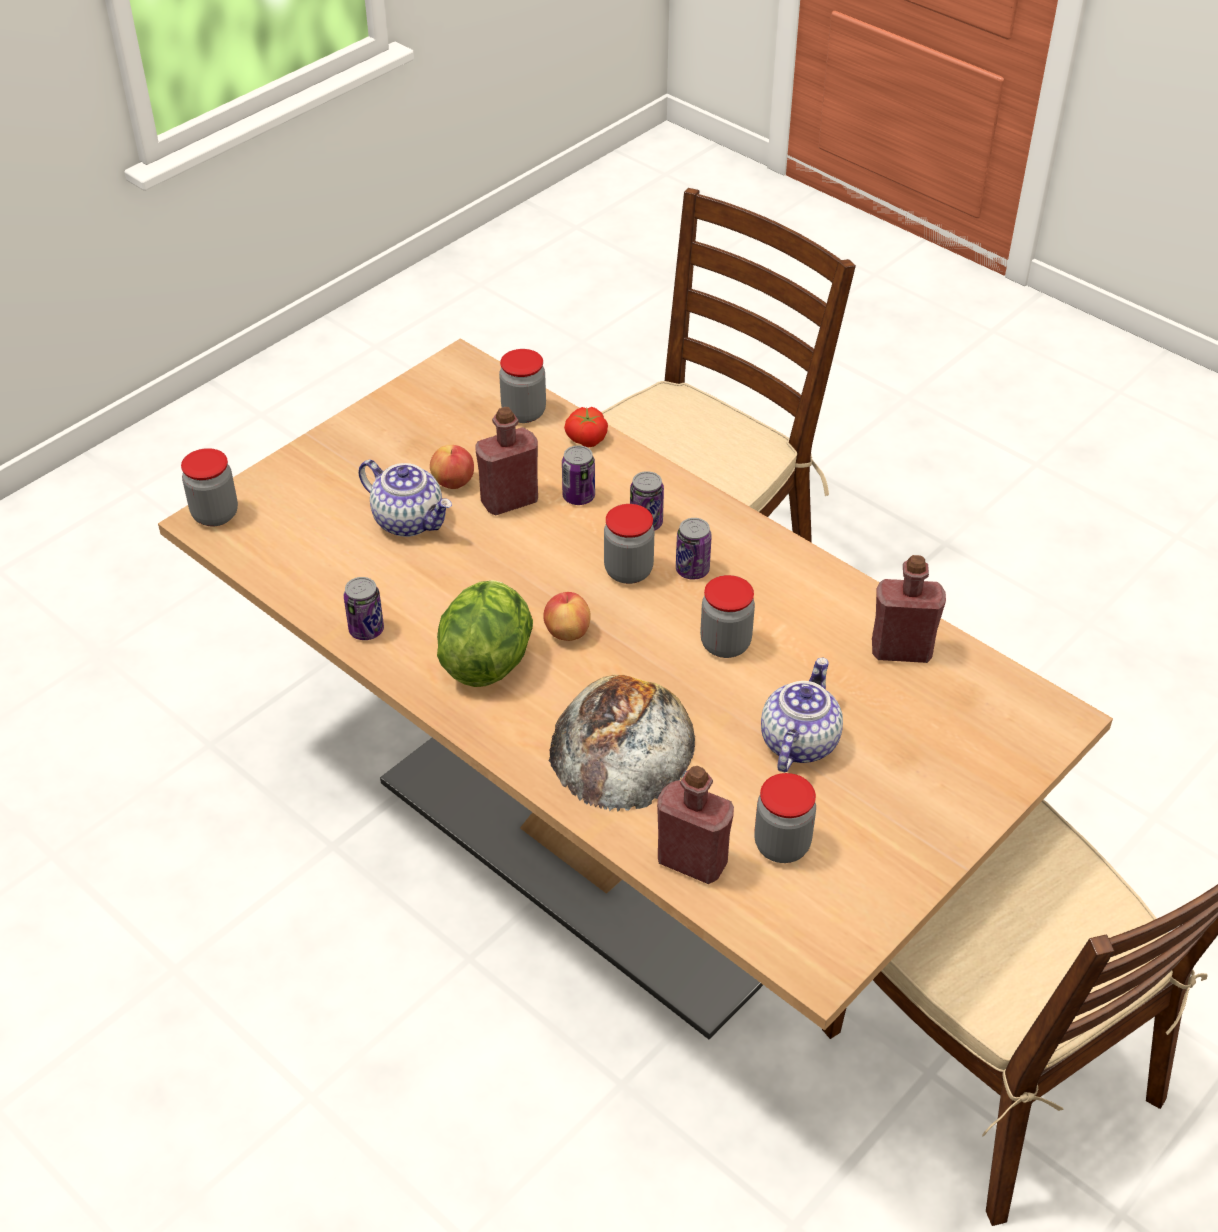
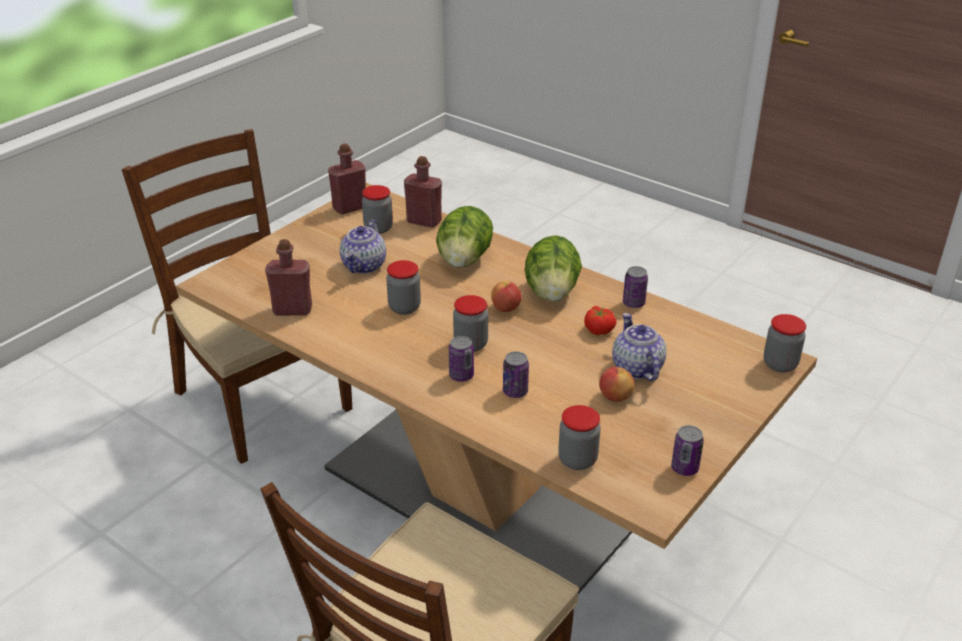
camera: 175 degrees right, 10 degrees down
(409, 520) = (636, 368): teapot -> teapot turned 45 degrees clockwise
(509, 501) = (567, 385): red bottle -> red bottle (350, 208)
(586, 438) = (518, 439): tomato -> tomato (599, 329)
(622, 743) = (464, 261): bread -> lettuce
(692, 570) = (426, 347): can -> can (684, 468)

